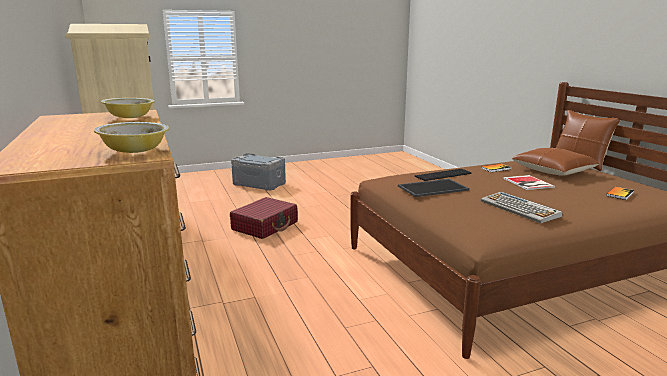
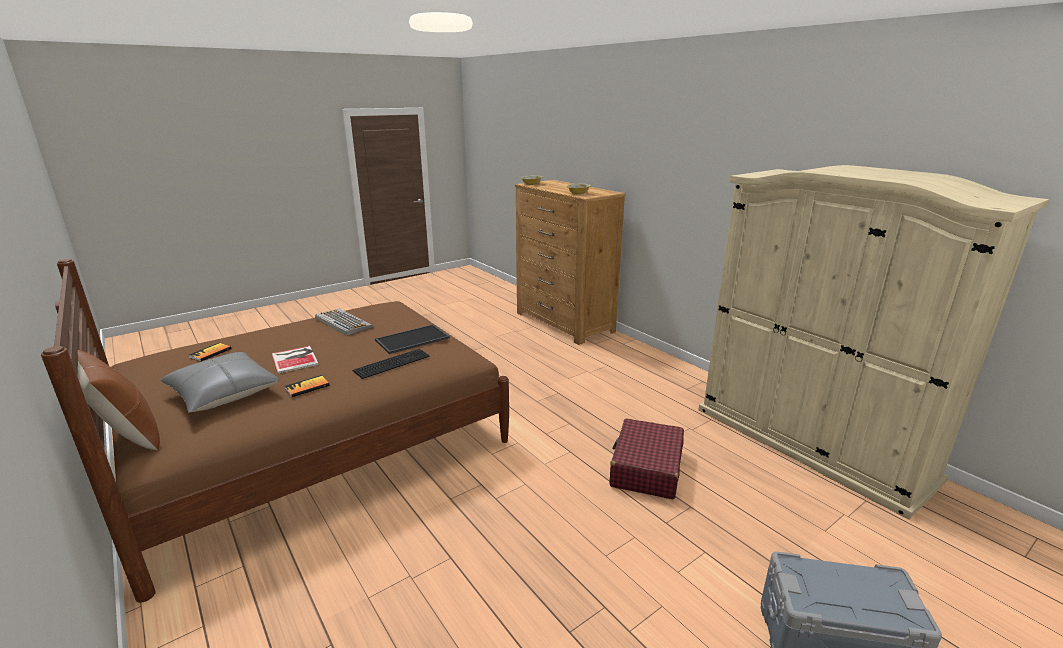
camera: 165 degrees right, 5 degrees up
(553, 171) = (223, 393): brown pillow -> grey pillow

